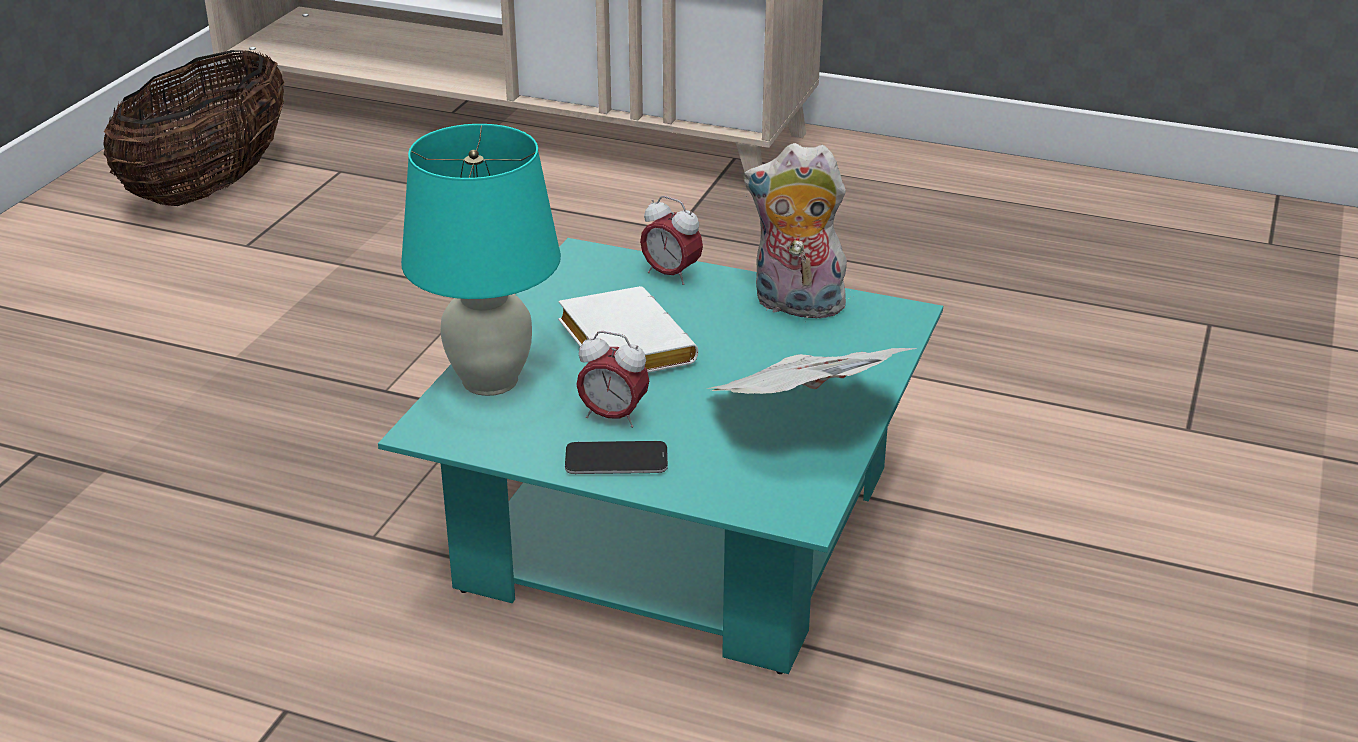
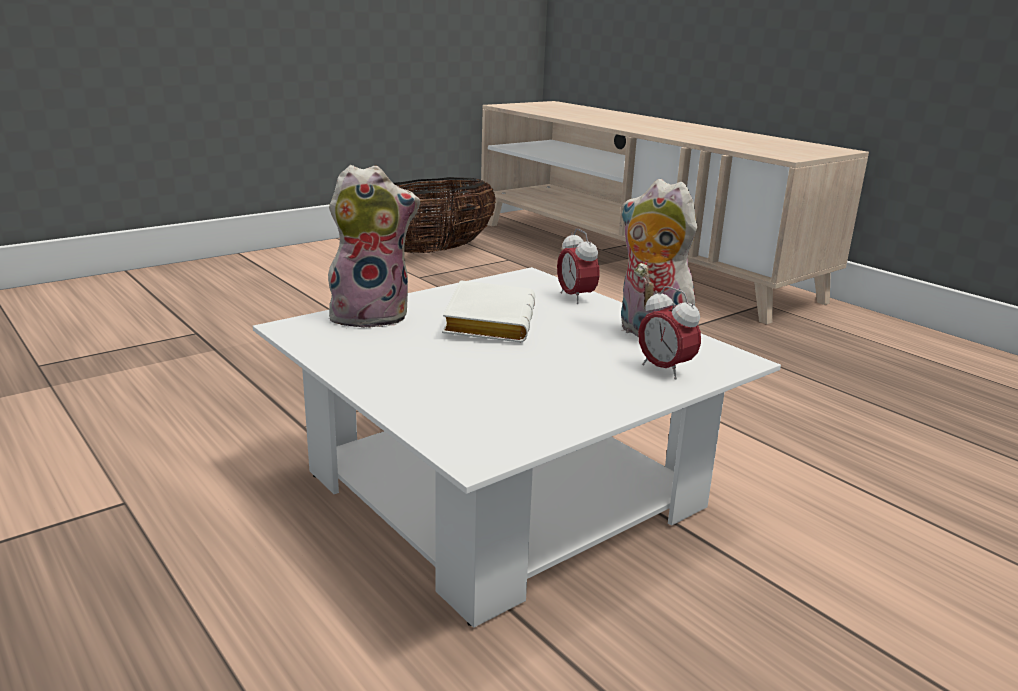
camera: 30 degrees right, 10 degrees down
(491, 380) = (371, 316): turquoise table lamp -> plush toy
(613, 417) = (421, 355): alarm clock -> alarm clock (664, 370)
(616, 460) = (384, 378): phone -> none
(679, 527) = (503, 490): turquoise coffee table -> white coffee table
(806, 415) = (570, 396): newspaper -> none

